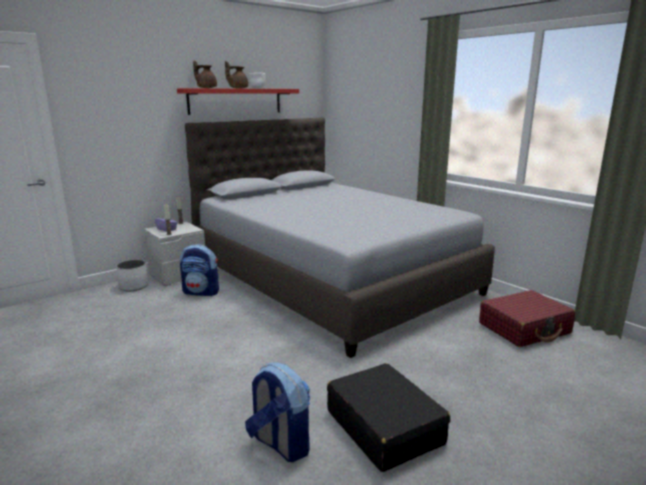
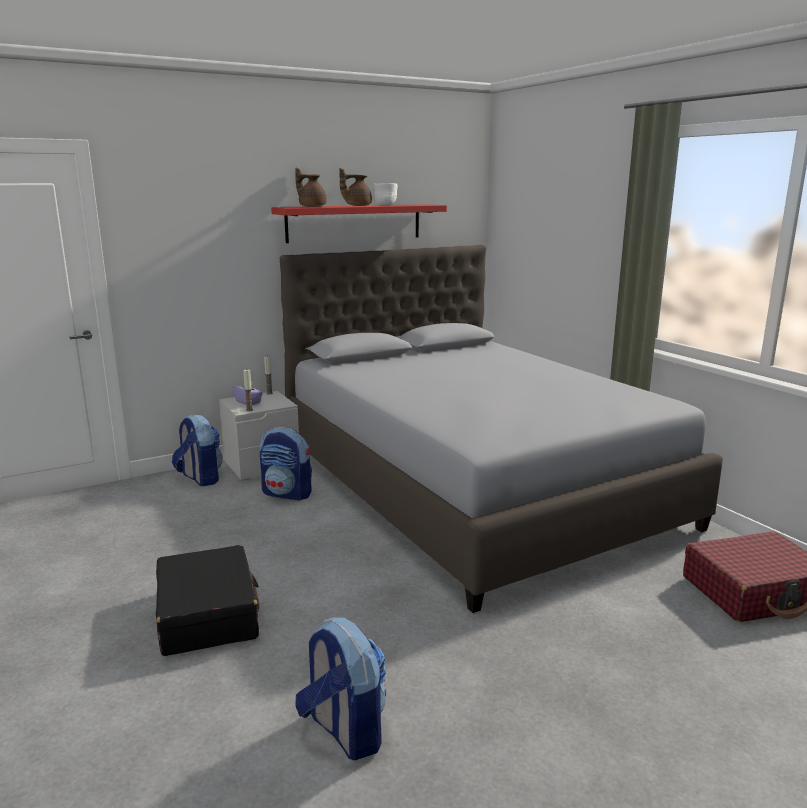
camera: 10 degrees right, 0 degrees up
(133, 286) = (200, 478): white planter -> backpack
(384, 426) = (496, 724): black suitcase -> black suitcase (208, 614)

